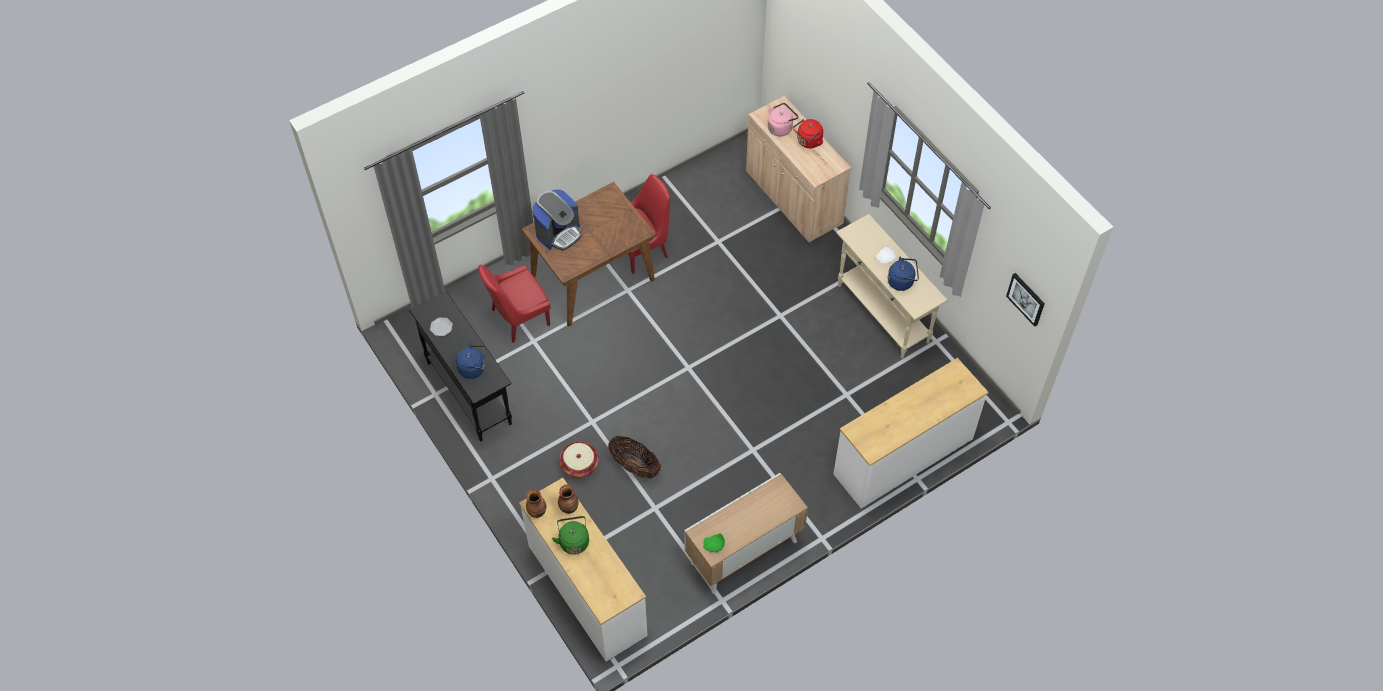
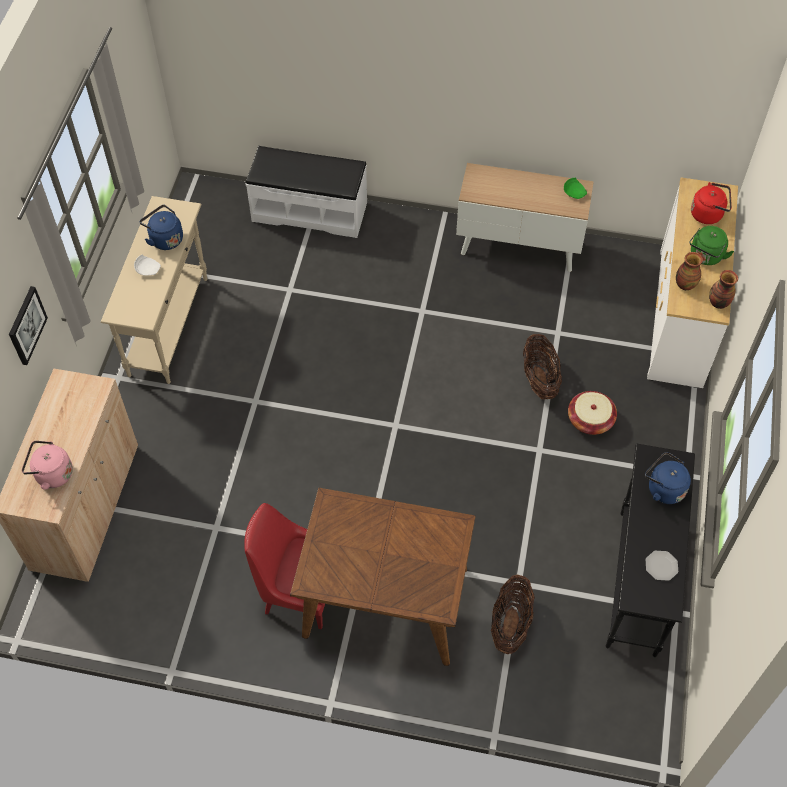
camera: 135 degrees left, 0 degrees up
(518, 318) = (510, 624): red chair -> basket
(559, 233) = (419, 581): coffee machine -> none
(808, 142) = (50, 432): red kettle -> red kettle (708, 214)
(903, 457) = (309, 211): white dresser -> white bench
(1026, 299) = (140, 57): picture -> picture (26, 325)

